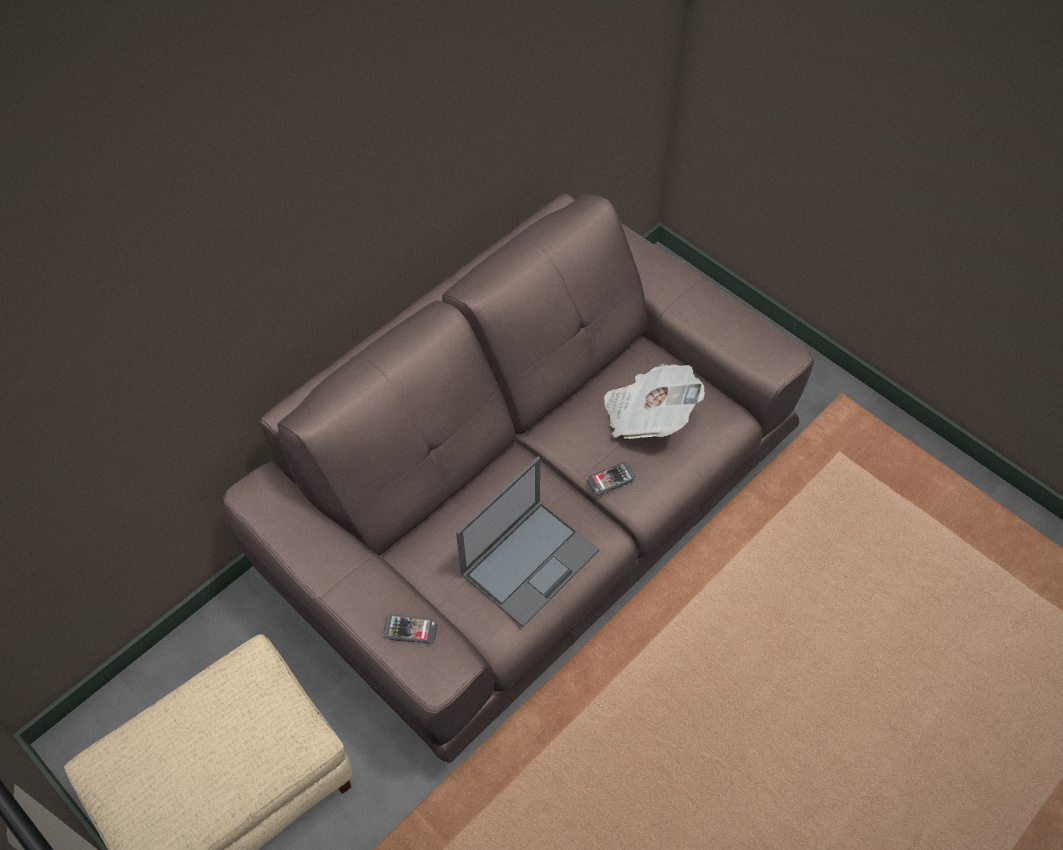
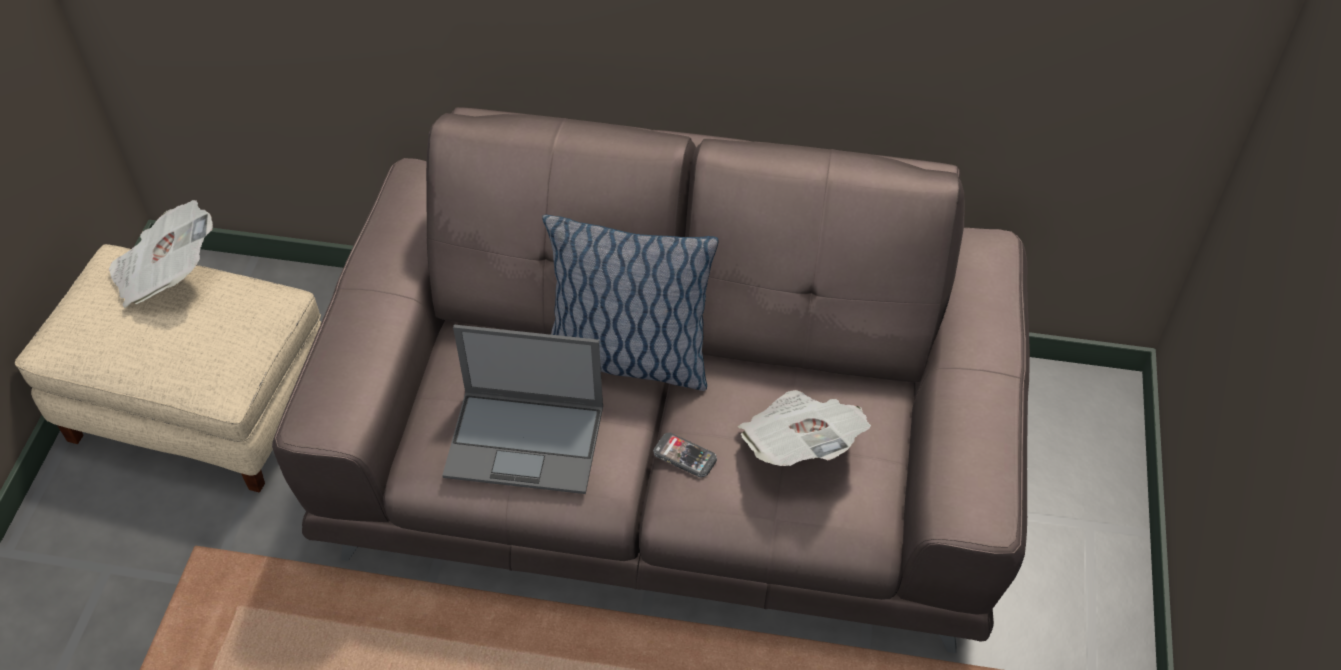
camera: 55 degrees right, 5 degrees down
(159, 725) = (167, 274): none -> newspaper
(410, 630) = (350, 372): phone -> none
(507, 465) = (627, 358): none -> pillow

